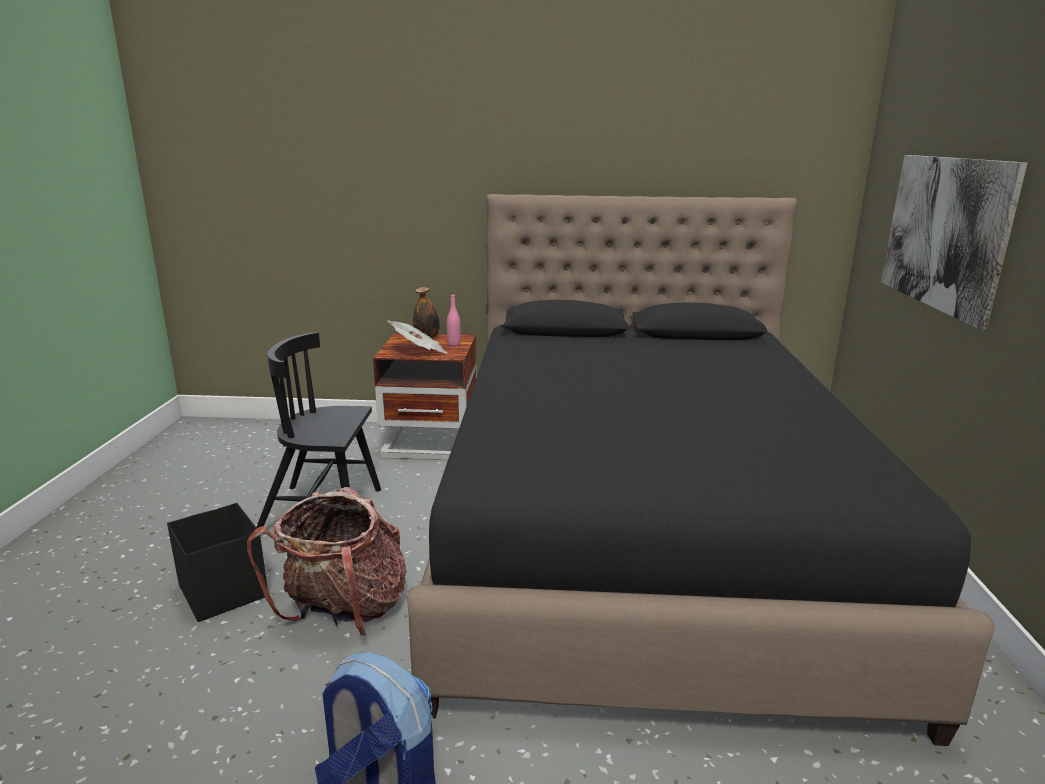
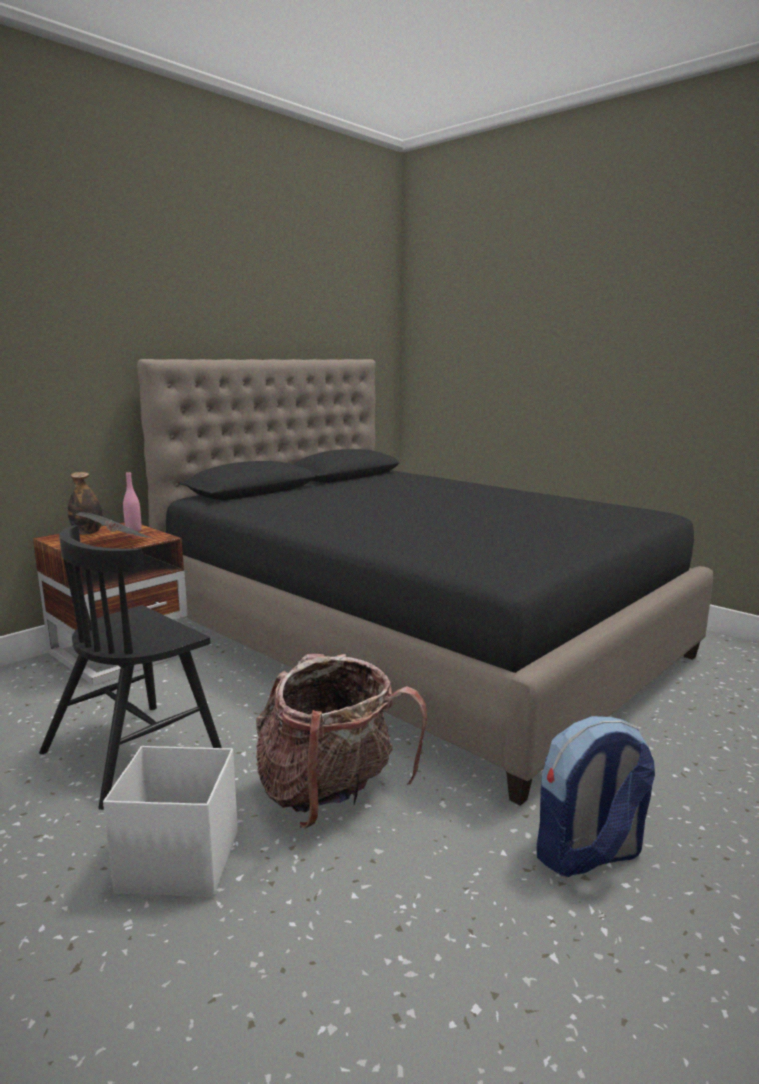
camera: 50 degrees left, 5 degrees down
(223, 591) = (178, 861): black storage box -> white storage box
(943, 233) = (510, 371): picture -> none

